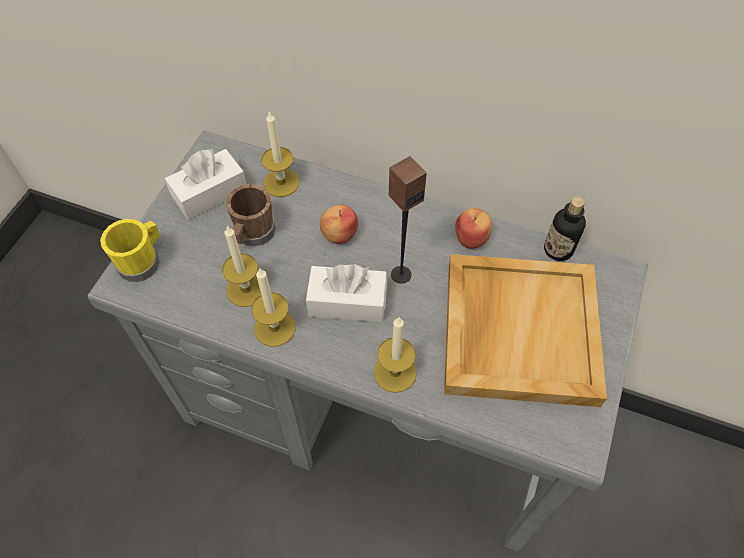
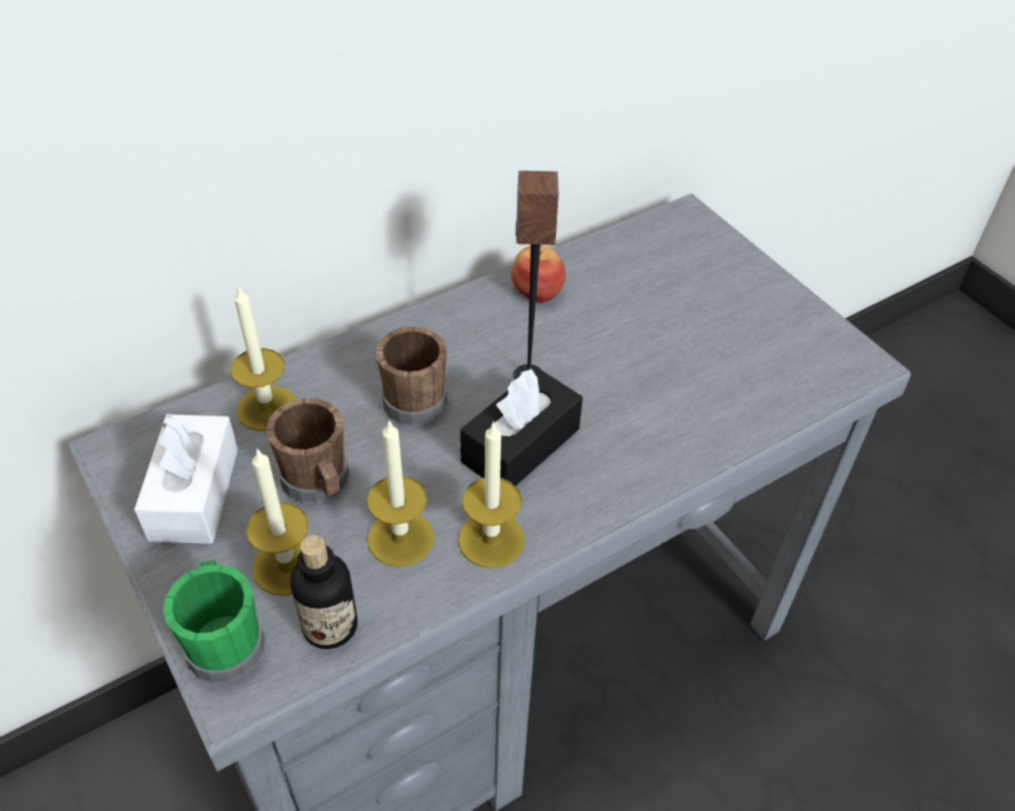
camera: 55 degrees left, 10 degrees down
(142, 261) = (225, 639): yellow mug -> green mug
(339, 234) = (412, 397): apple -> brown mug
(347, 302) = (520, 445): white tissue box -> black tissue box
(395, 372) = (657, 457): candle -> candle (287, 565)
(518, 330) = (689, 325): beige tray -> none
(558, 250) = (617, 239): bottle -> bottle (330, 626)

